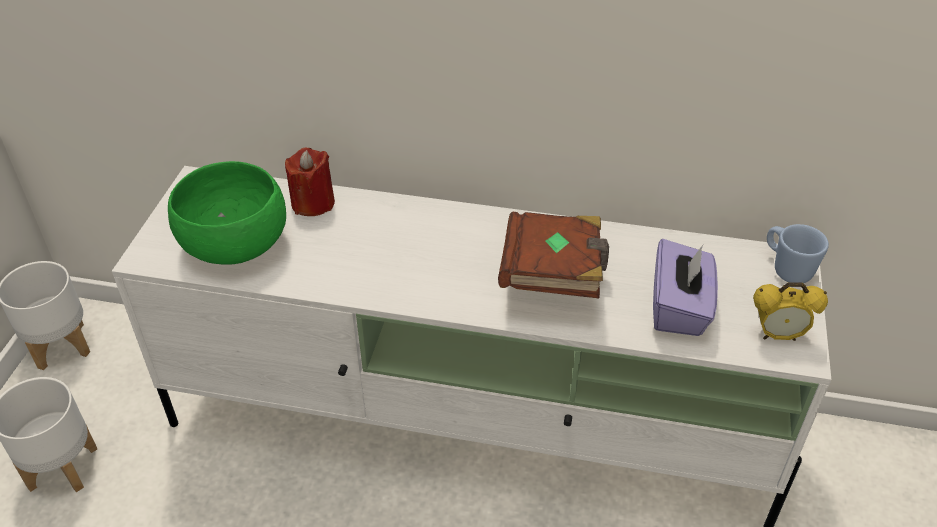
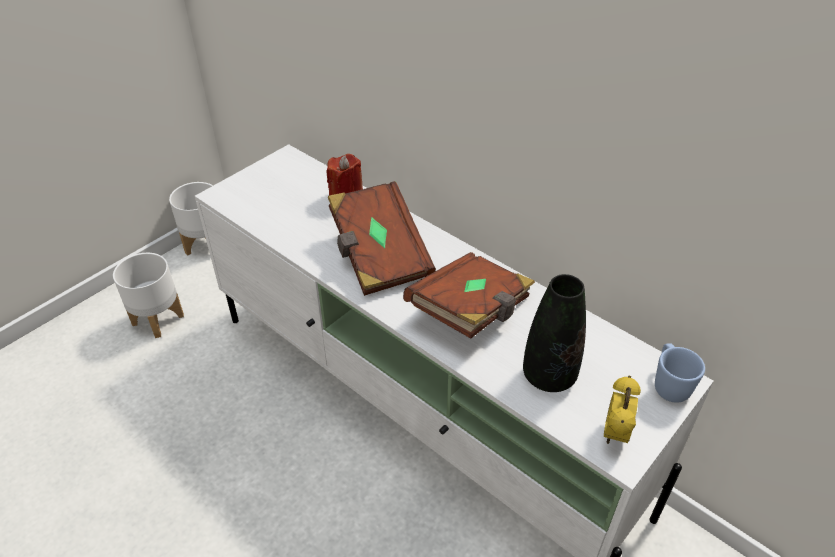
camera: 30 degrees right, 0 degrees up
(235, 244) = (277, 206): green bowl -> none
(406, 255) = (378, 255): none -> brown book
(679, 308) = (549, 376): purple tissue box -> black vase
(778, 335) = (614, 433): alarm clock -> alarm clock turned 75 degrees clockwise

